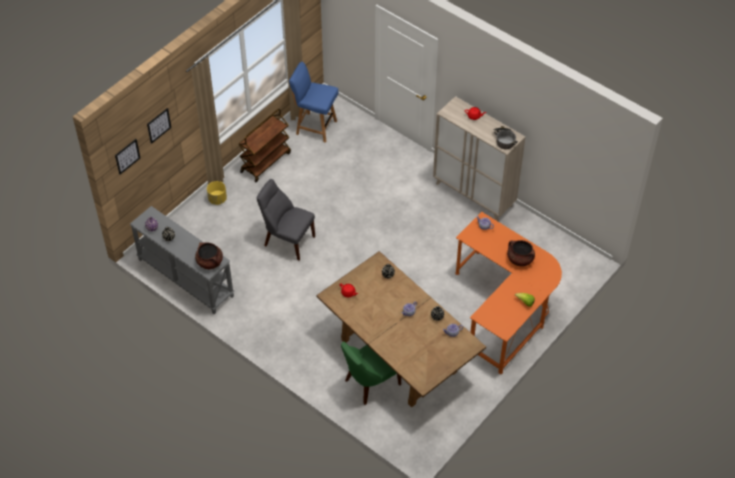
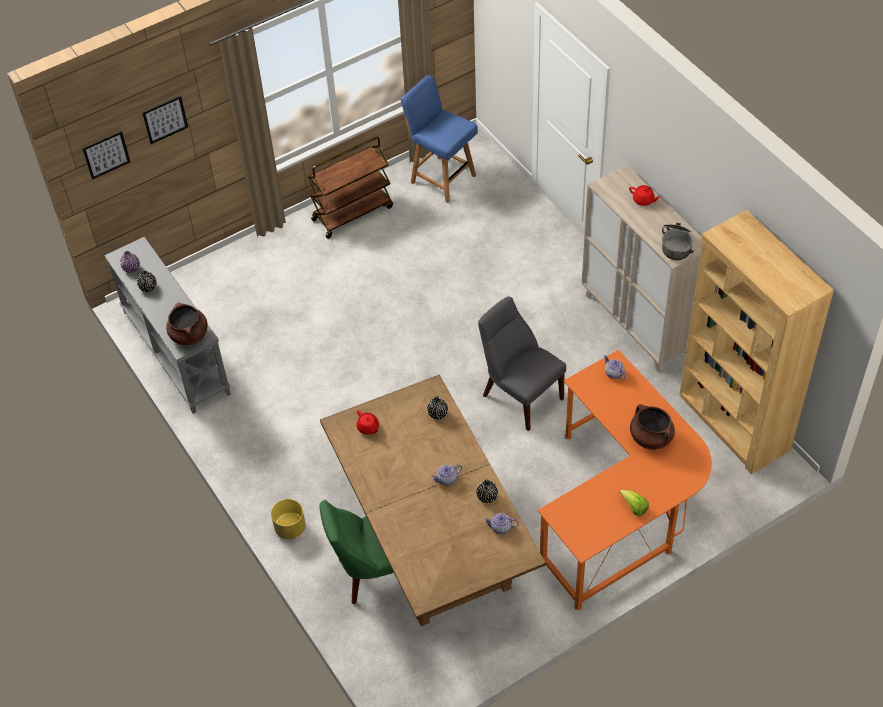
camera: 20 degrees right, 0 degrees up
(217, 199) = (265, 251): yellow planter -> yellow planter (290, 528)
(287, 240) = (338, 330): grey chair -> grey chair (520, 395)
(553, 242) = (733, 423): none -> brown bookcase

